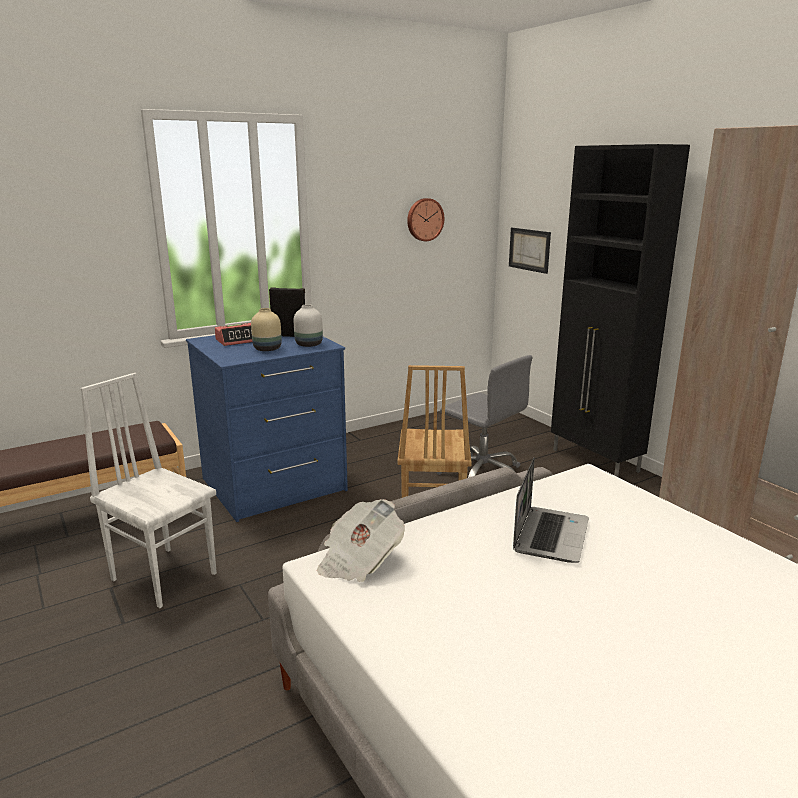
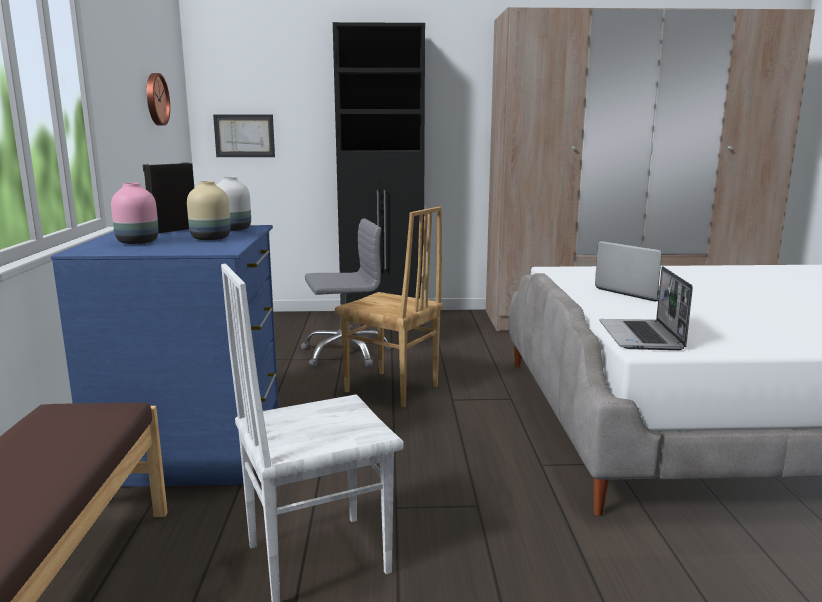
camera: 60 degrees left, 5 degrees down
(239, 340) = (137, 242): alarm clock -> pink vase
(359, 561) = (642, 337): newspaper -> laptop

